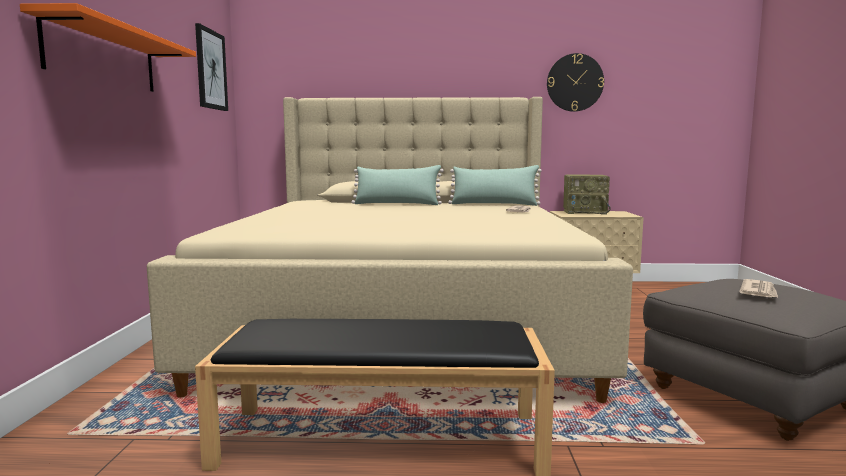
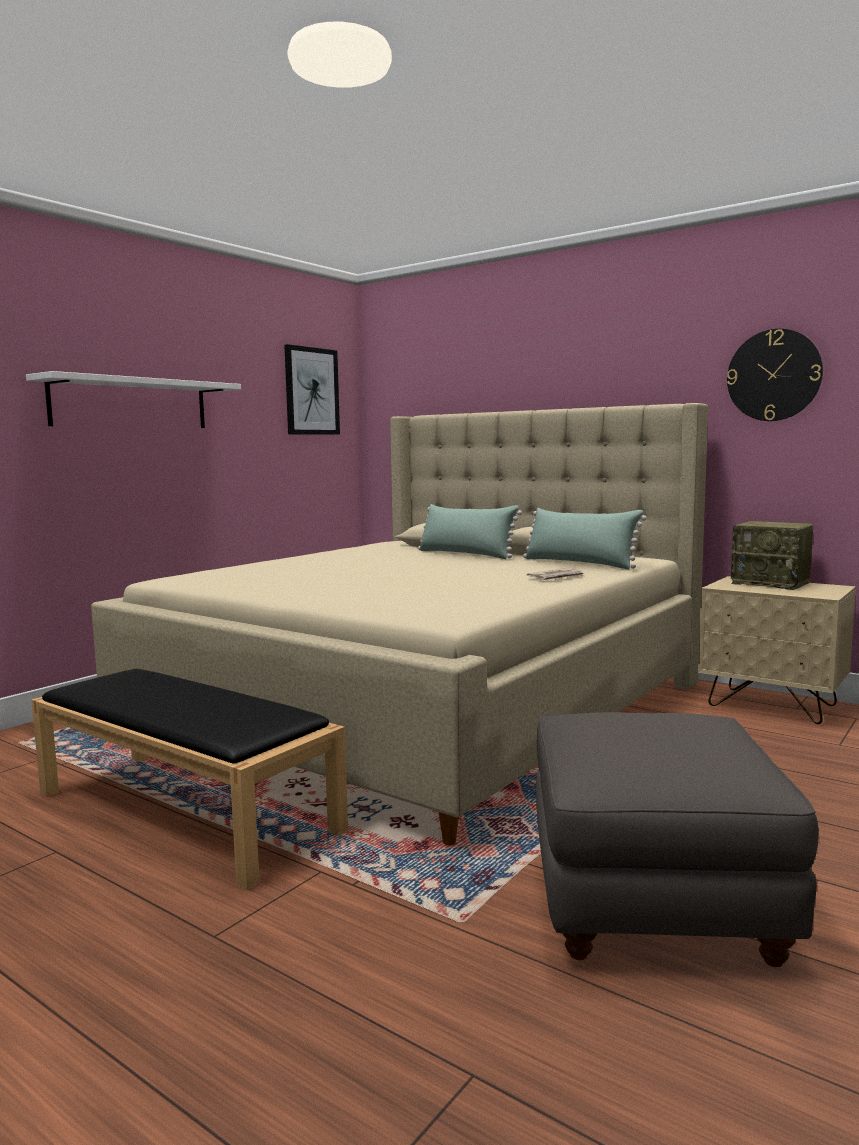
camera: 35 degrees right, 0 degrees up
(103, 57) = (131, 404): orange shelf -> white shelf
(759, 292) = (632, 737): newspaper -> none

